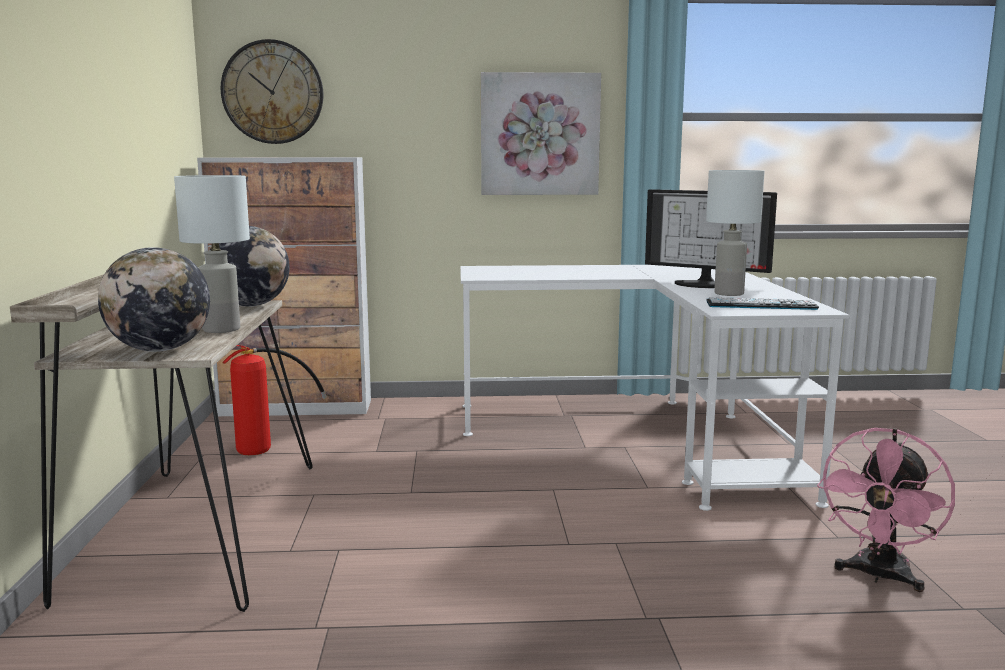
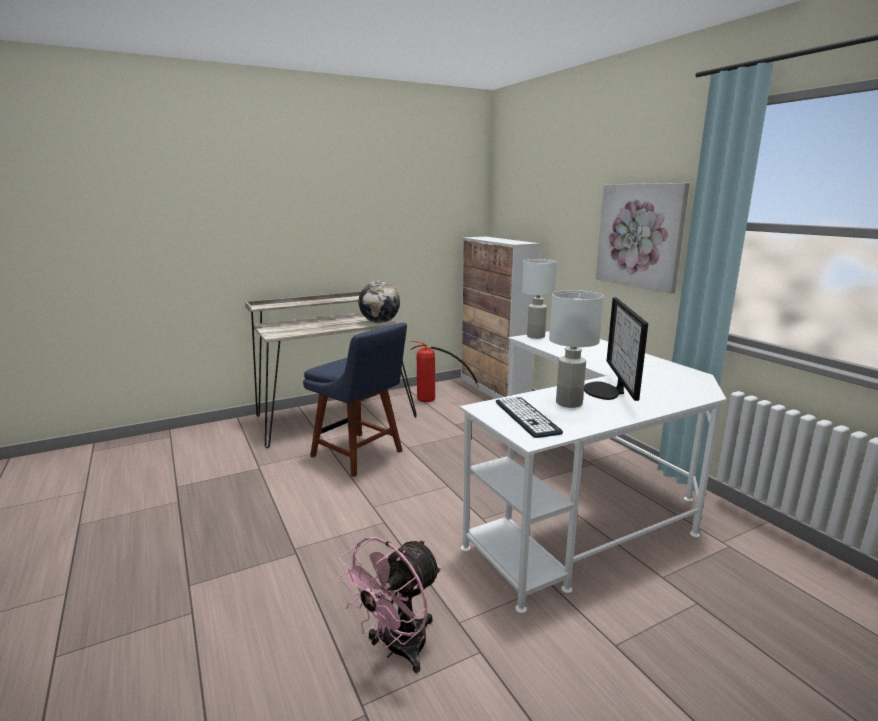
camera: 65 degrees right, 5 degrees up
(160, 350) = (277, 331): globe -> none
(220, 330) = (321, 329): white table lamp -> white table lamp (535, 336)
(273, 92) = (513, 198): wall clock -> none
(393, 529) = (360, 455): none -> blue chair
(878, 576) = (397, 649): pink fan -> pink fan turned 60 degrees counterclockwise

